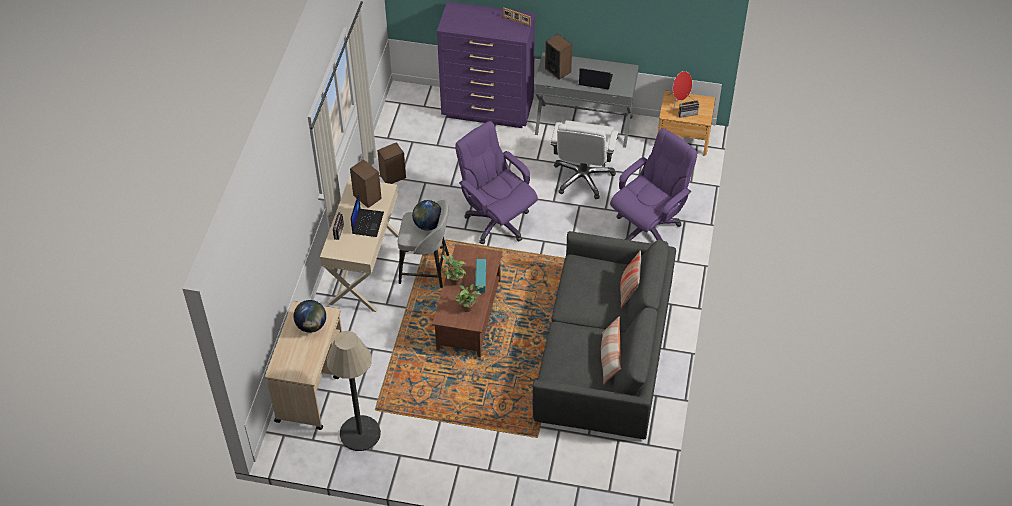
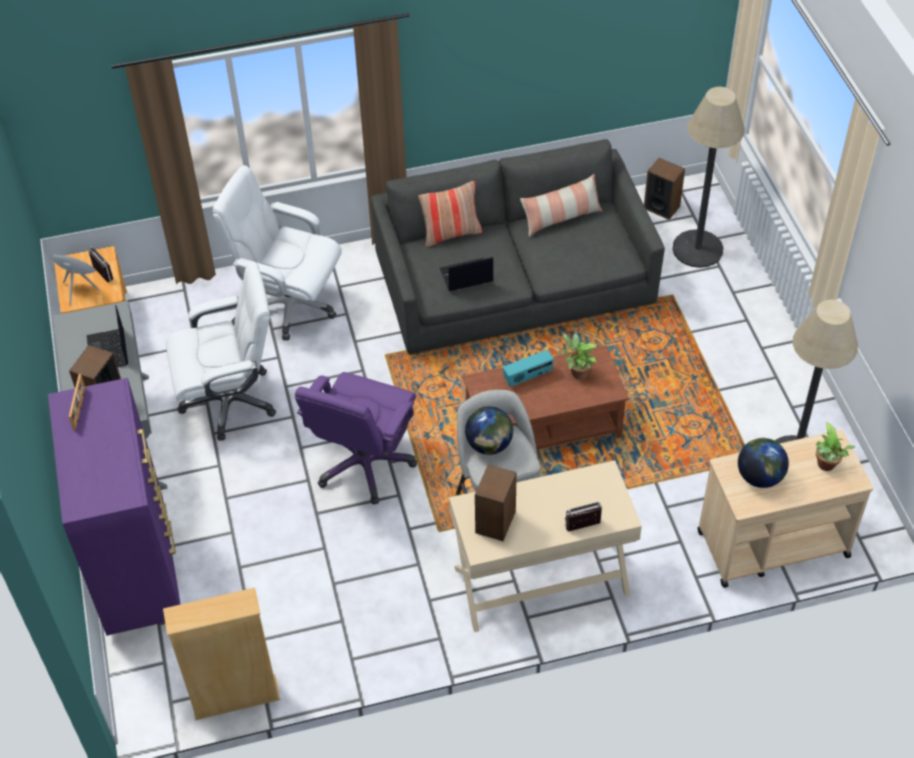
camera: 115 degrees left, 0 degrees up
(367, 222) = (543, 498): laptop -> laptop (465, 276)
(385, 126) = (235, 698): none -> beige bookcase
(393, 176) = (343, 632): speaker -> speaker (661, 207)
(454, 281) = (545, 404): potted plant -> potted plant (827, 466)
(572, 475) = (697, 249): none -> floor lamp
(648, 228) = (289, 305): purple office chair -> white office chair

